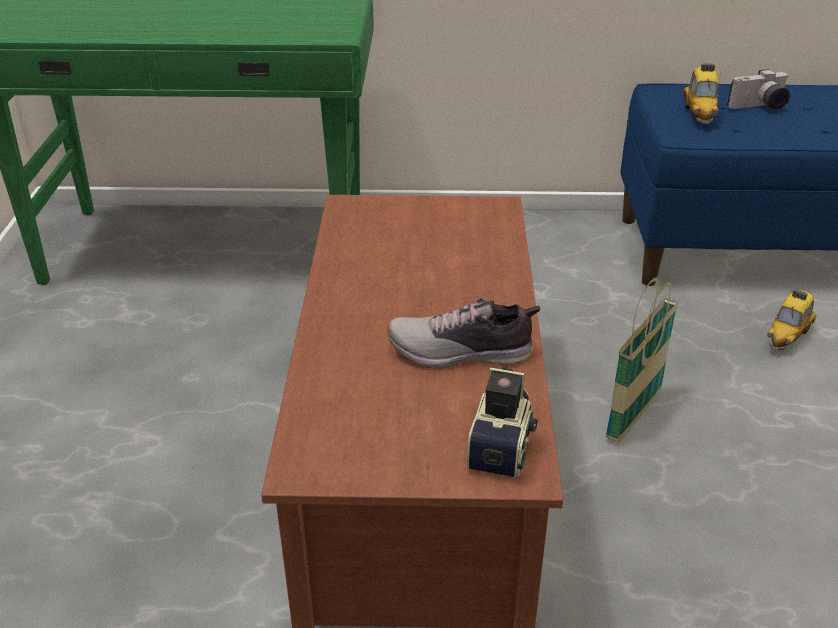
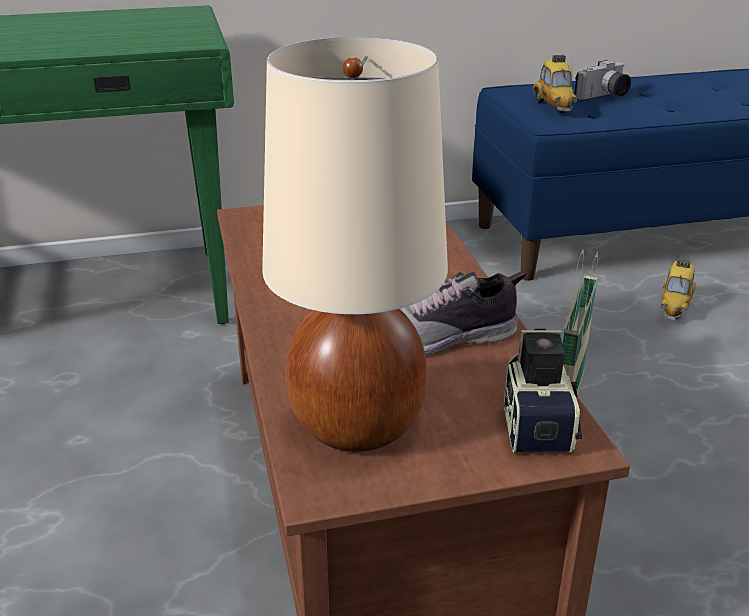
camera: 15 degrees left, 5 degrees down
(355, 421) = (359, 425): none -> beige table lamp

